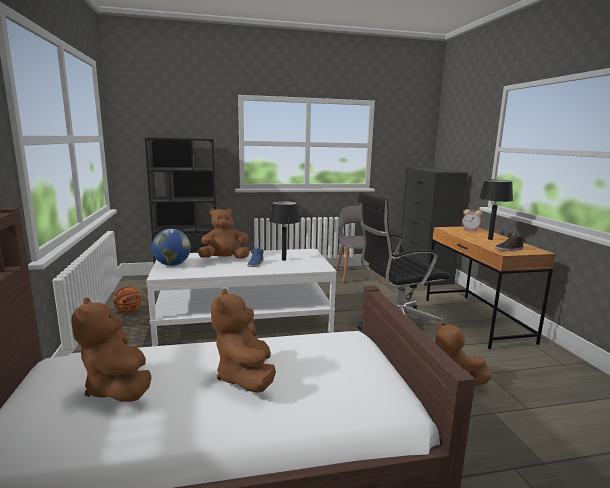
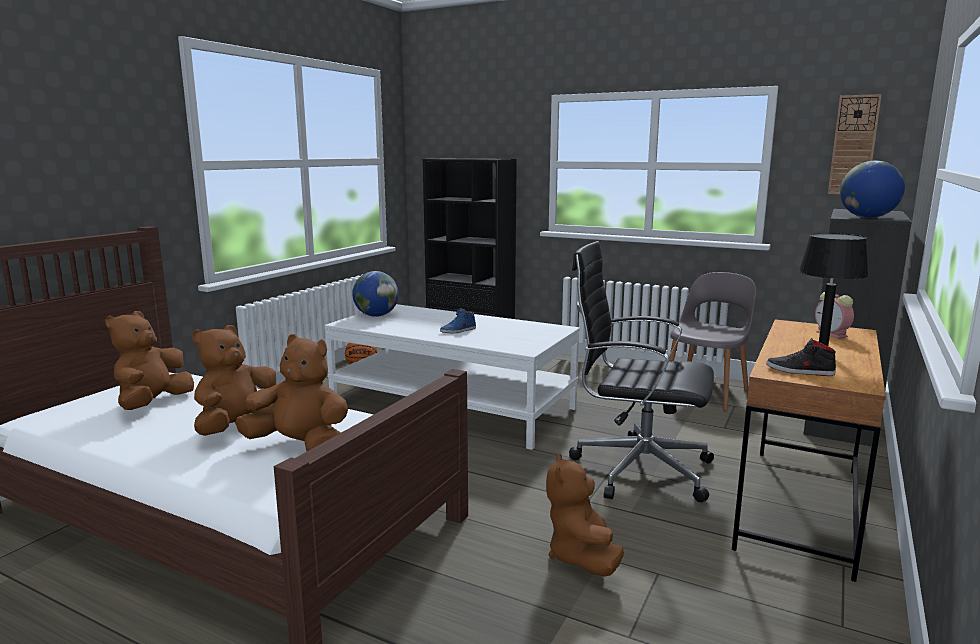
camera: 40 degrees right, 0 degrees up
(224, 259) = (438, 319): brown plush toy -> brown plush toy (300, 446)
(284, 259) = (501, 332): black table lamp -> none
(409, 134) = (853, 145): none -> wall clock
(446, 171) = (867, 217): none -> globe

